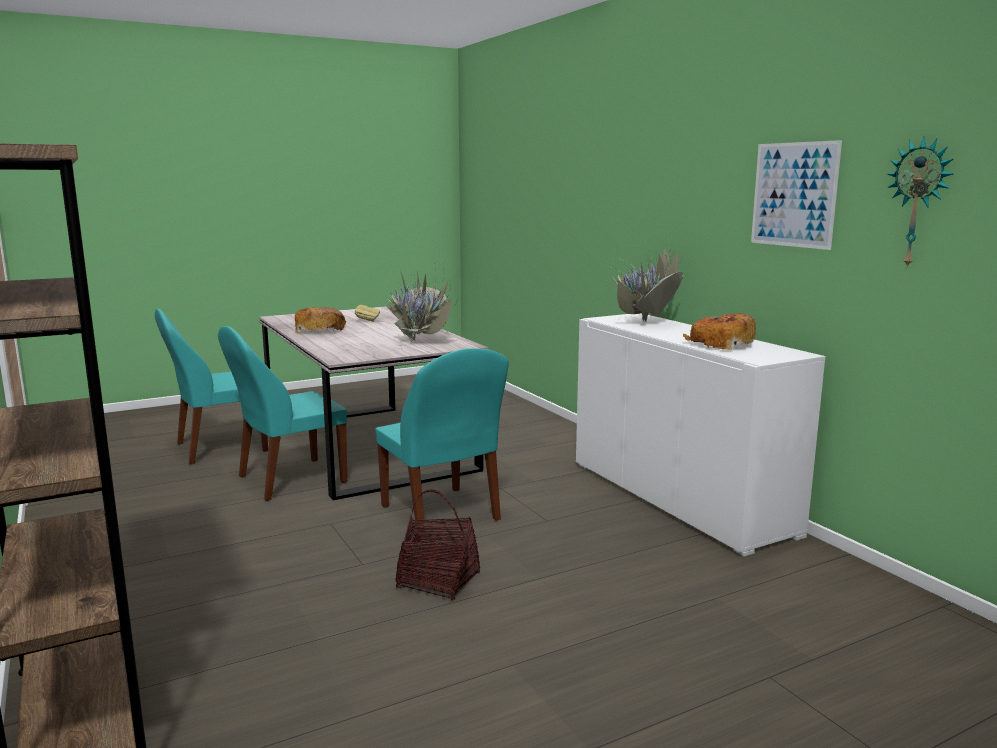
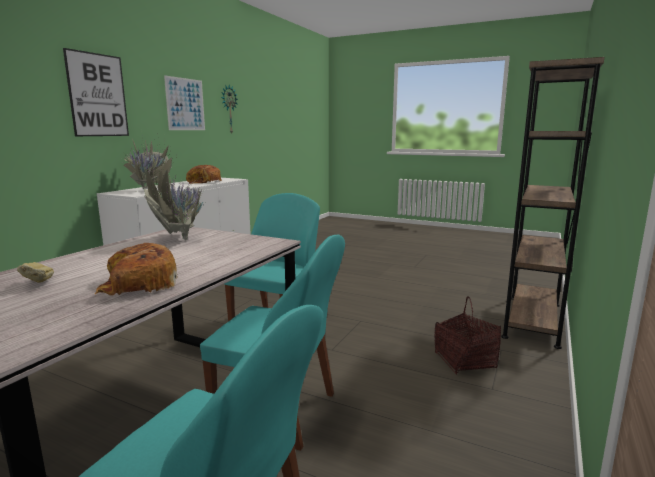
camera: 125 degrees left, 0 degrees up
(438, 581) = (347, 301): basket -> basket (464, 360)
(665, 187) = (97, 95): none -> picture

